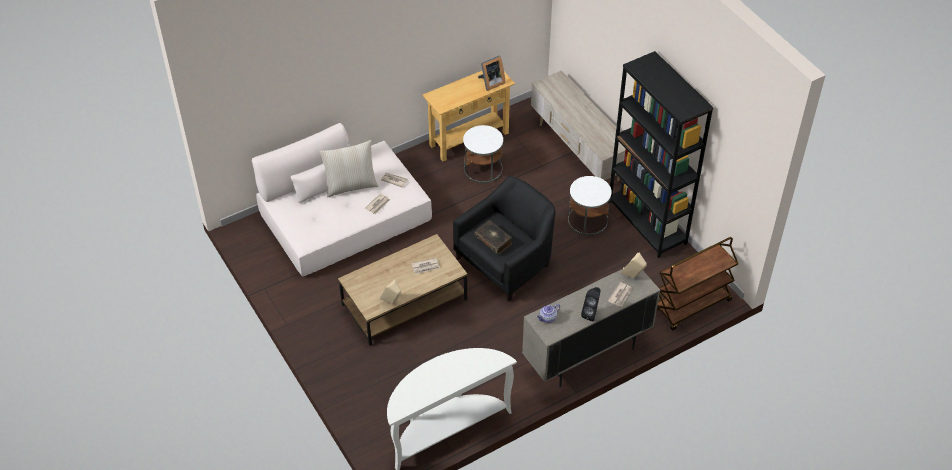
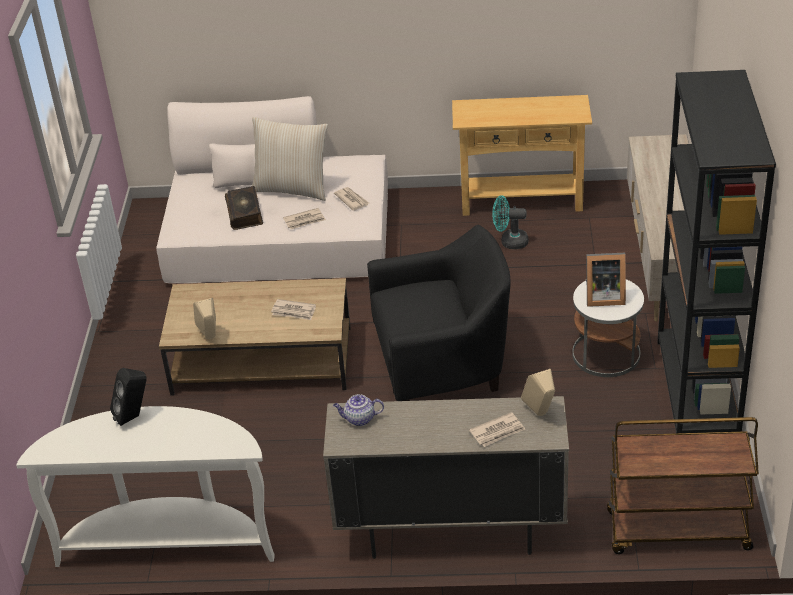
camera: 35 degrees right, 10 degrees down
(483, 169) = (509, 242): white side table -> turquoise fan
(490, 82) = (557, 112): picture frame -> picture frame (603, 296)
(493, 240) = (409, 309): book -> book (245, 213)
(591, 313) = (430, 438): black speaker -> black speaker (134, 416)

